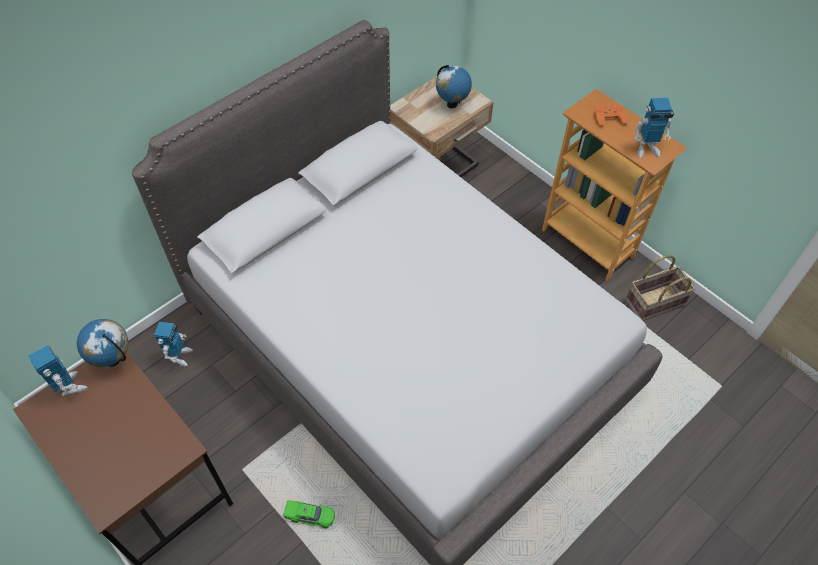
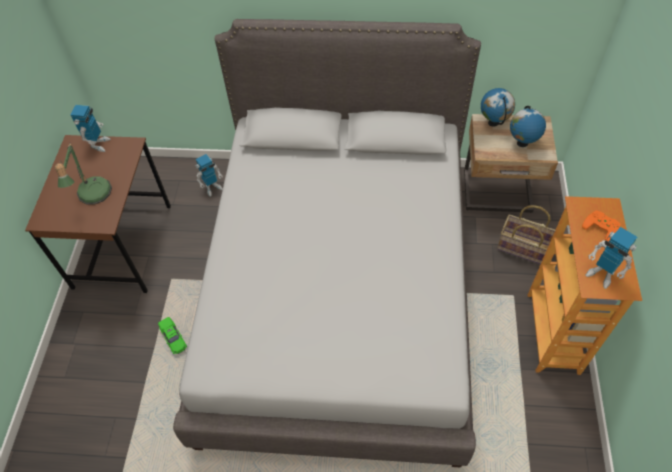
camera: 50 degrees right, 0 degrees up
(113, 359) = (132, 147): globe -> globe (493, 123)
(134, 437) = (93, 196): none -> table lamp
(655, 304) = (554, 422): basket -> basket (522, 248)

